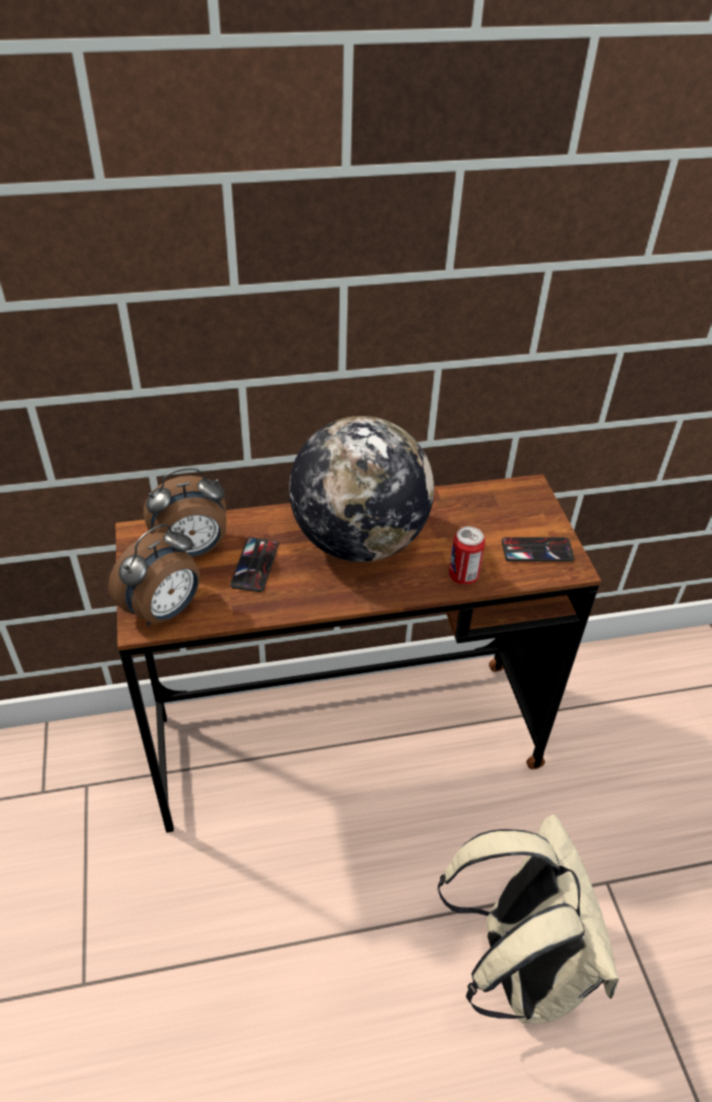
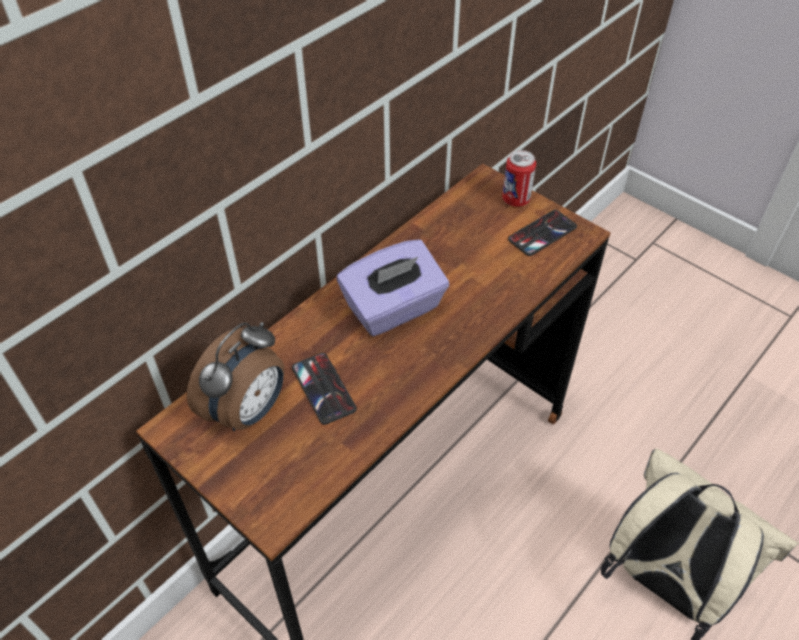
camera: 35 degrees left, 5 degrees up
(164, 611) = (282, 490): alarm clock -> none
(358, 541) = (394, 309): globe -> purple tissue box
(463, 576) = (509, 290): can -> can (516, 199)

